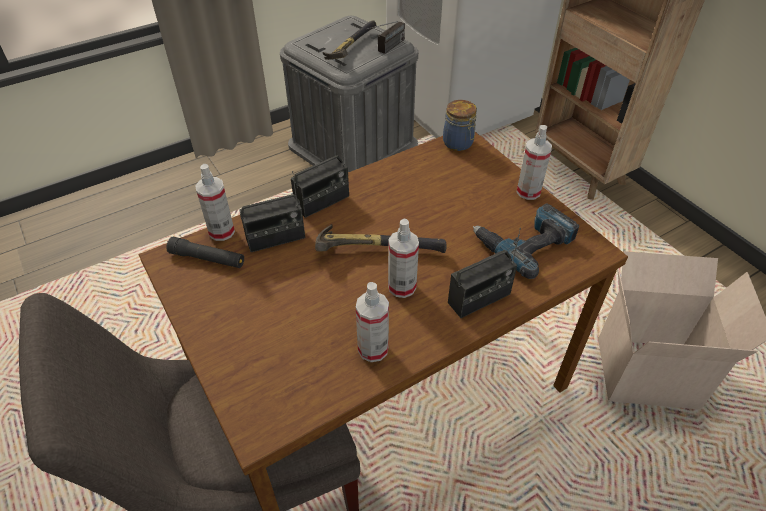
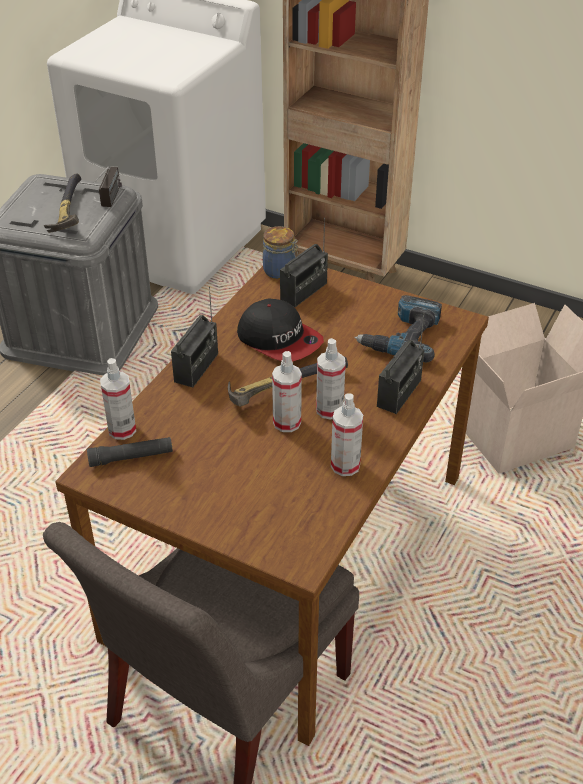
camera: 30 degrees left, 5 degrees down
(275, 238) = (181, 415): radio -> radio (304, 291)
(410, 203) = (279, 339): none -> cap
(528, 191) = (374, 293): spray bottle -> spray bottle (287, 422)

